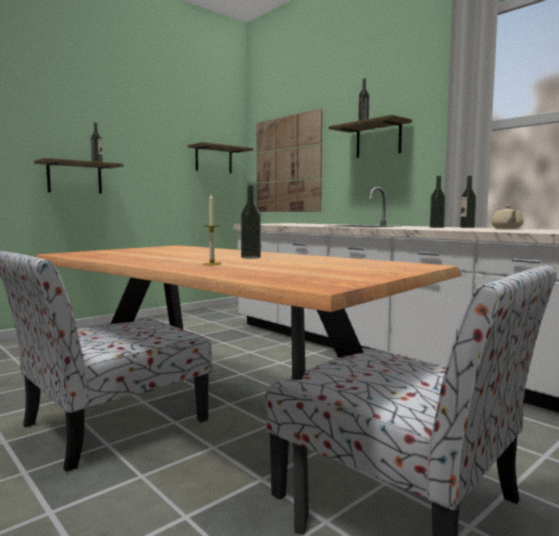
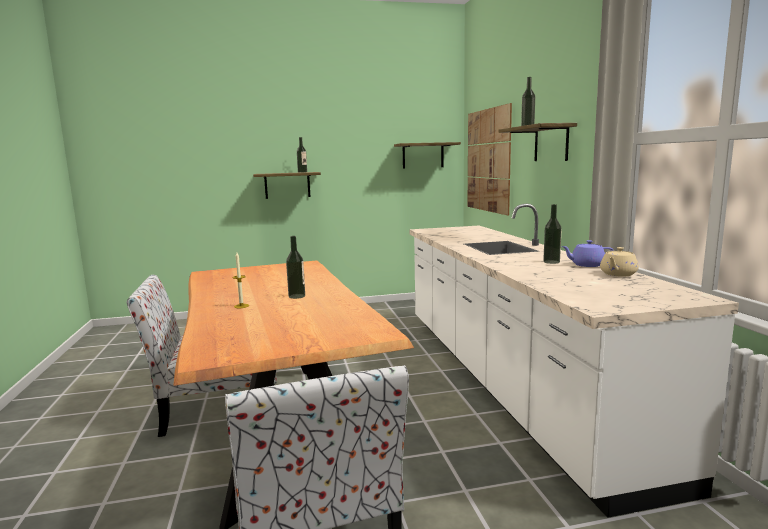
camera: 30 degrees right, 5 degrees up
(467, 227) = (586, 265): bottle -> purple teapot

